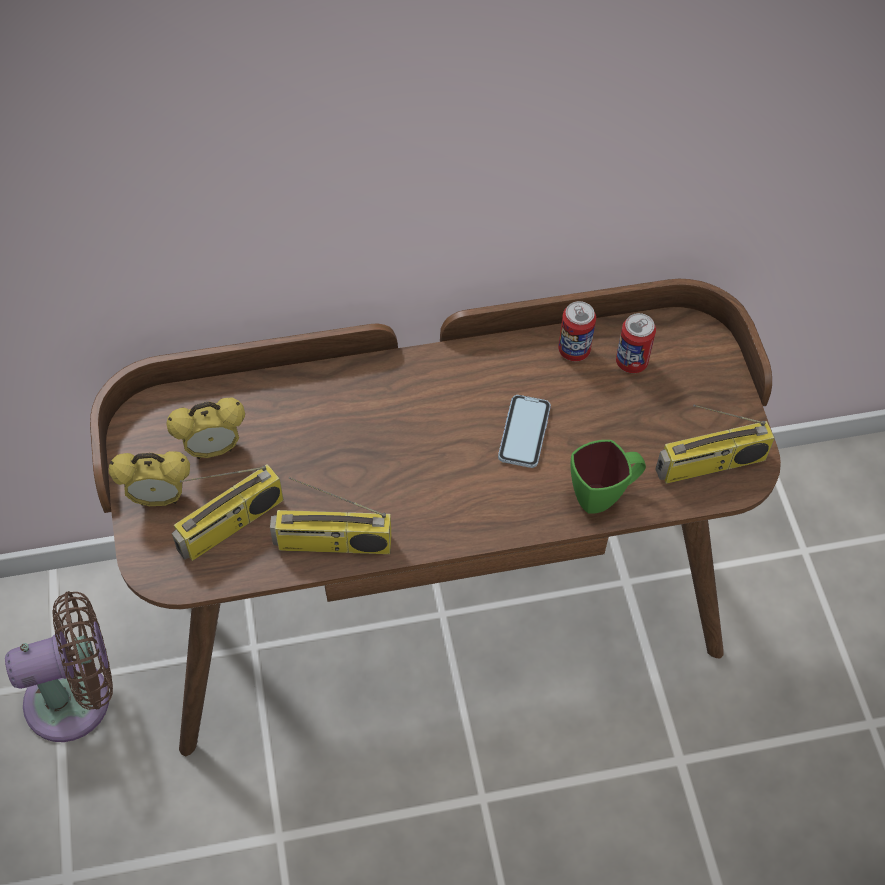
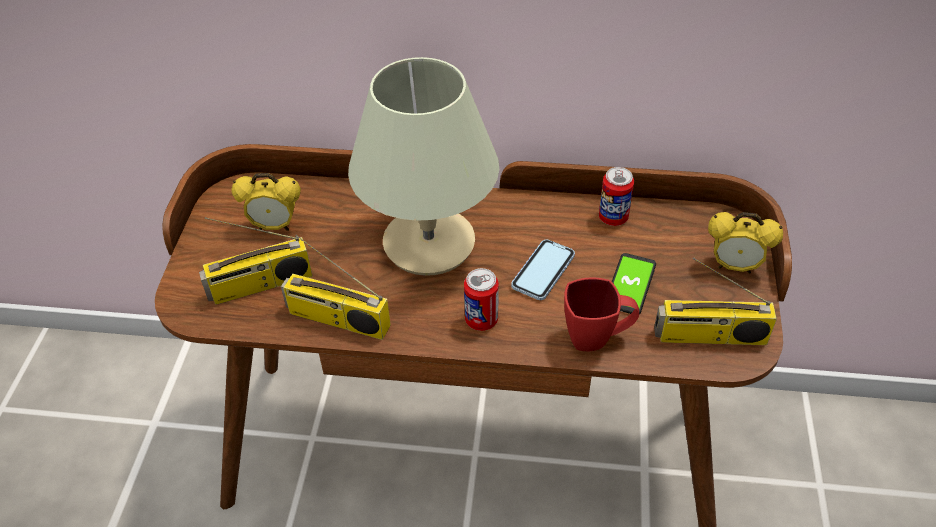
camera: 20 degrees right, 10 degrees down
(77, 698) = (162, 440): brown fan -> none
(159, 498) = (214, 252): alarm clock -> alarm clock (734, 266)
(393, 430) = (429, 244): none -> beige table lamp
(604, 495) = (597, 338): green mug -> red mug
(616, 426) = (630, 285): none -> phone
(631, 362) = (662, 237): can -> can (481, 320)

